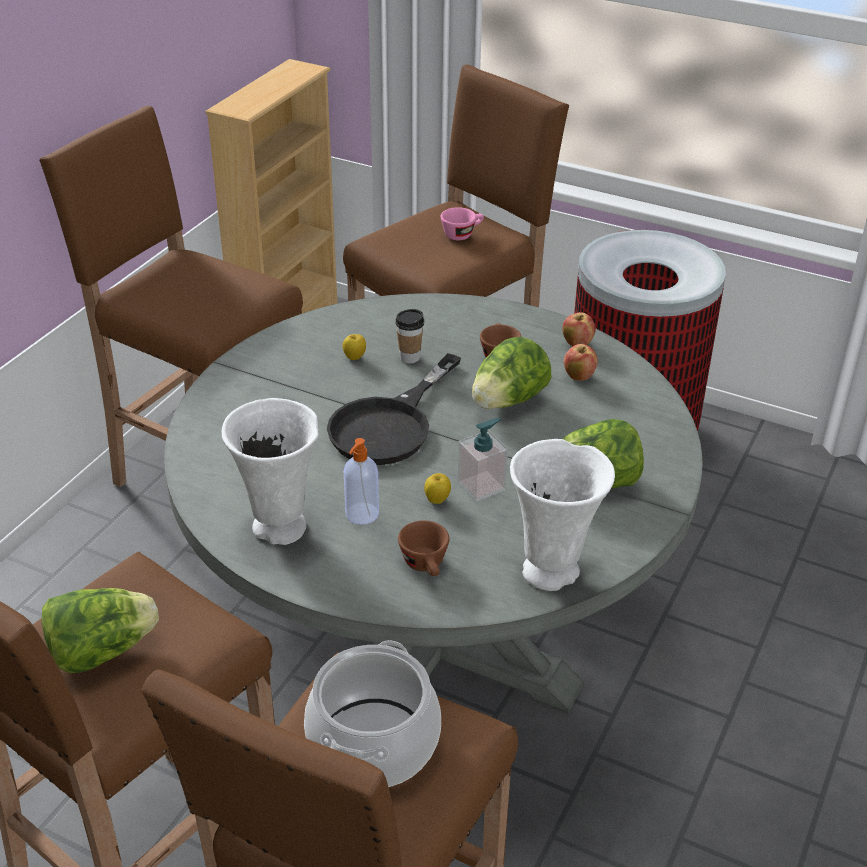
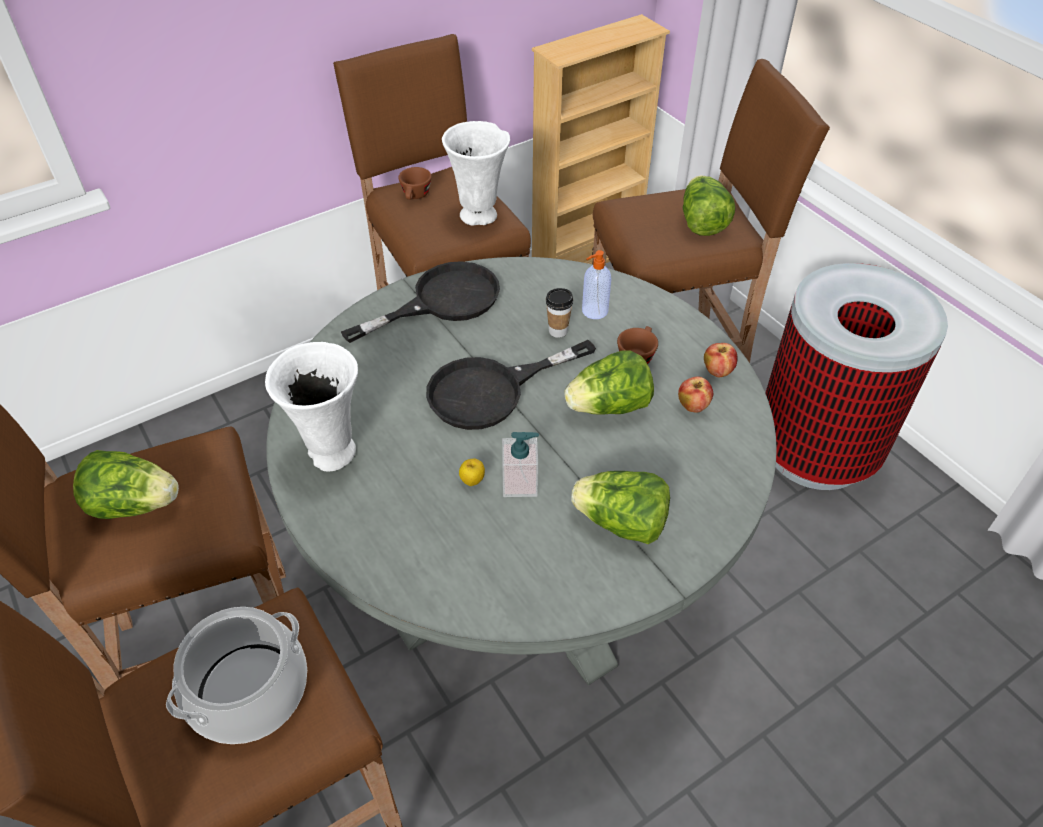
camera: 30 degrees right, 10 degrees up
(274, 368) = (442, 301): none -> black frying pan
(354, 358) = (512, 315): apple -> none
(361, 514) = (402, 468): soap dispenser -> soap dispenser (594, 311)
(426, 566) = (414, 542): brown cup -> brown cup (415, 196)
(462, 234) = (701, 223): pink cup -> lettuce
(553, 572) = (513, 599): white vase -> white vase (479, 216)

